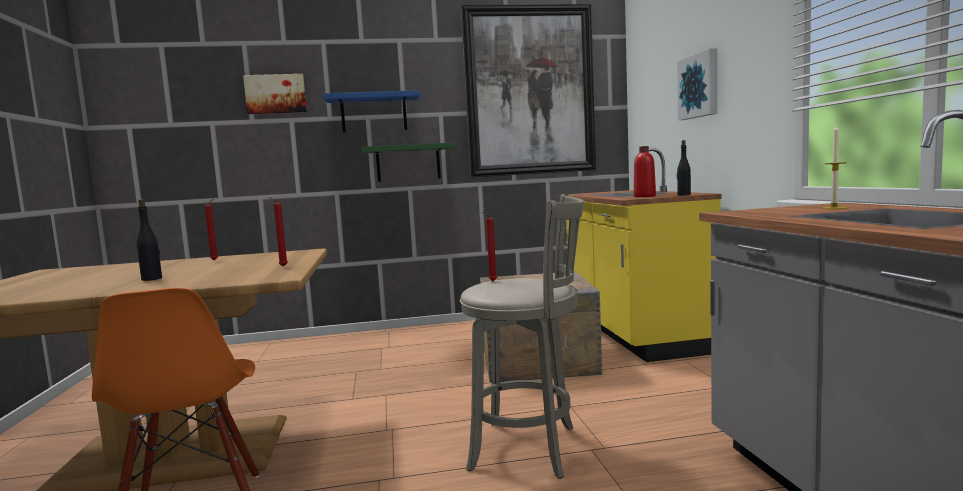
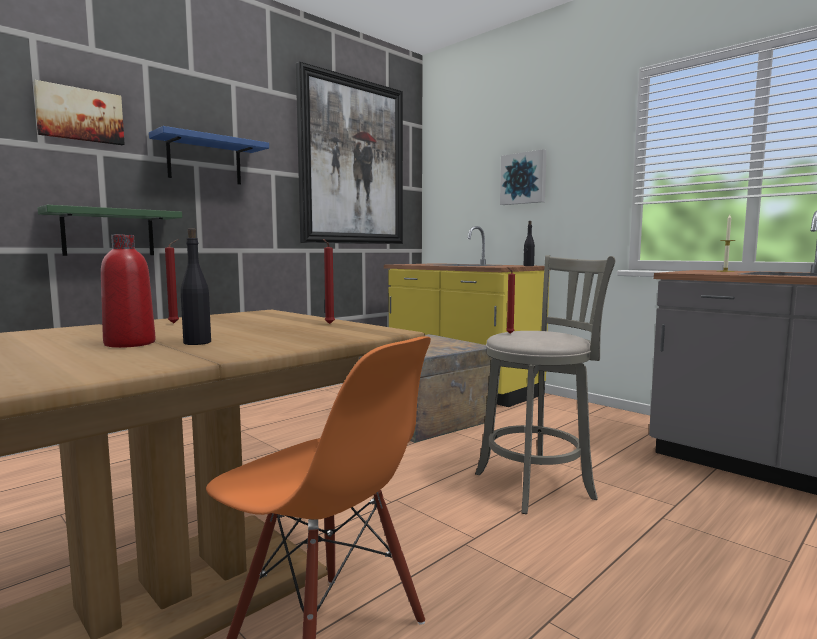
camera: 35 degrees left, 0 degrees up
(408, 163) = (240, 222): green shelf -> green shelf (108, 233)
(644, 196) = (499, 266): red bottle -> red bottle (130, 344)

